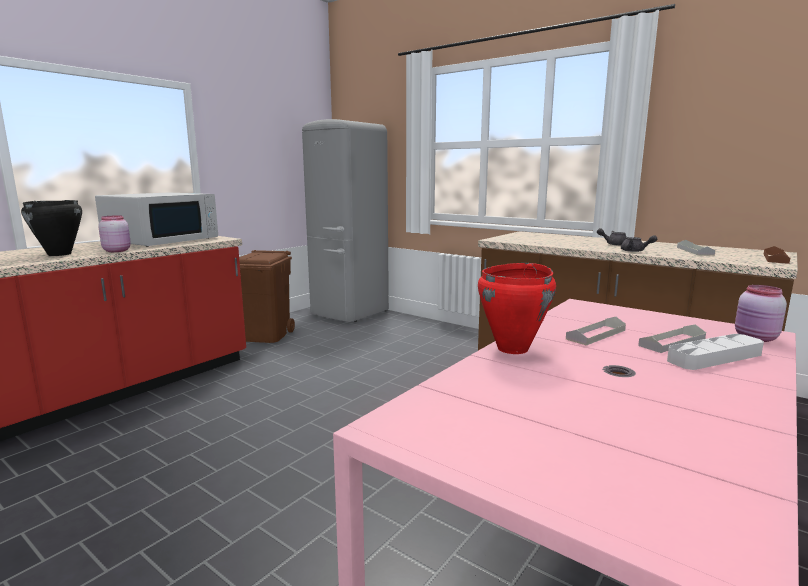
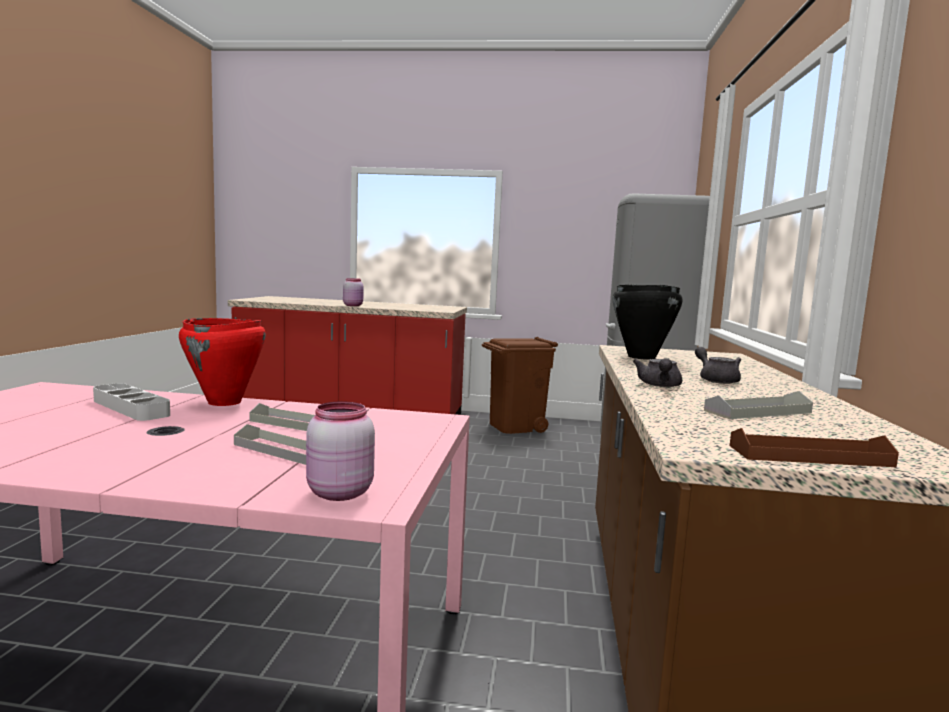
camera: 60 degrees right, 5 degrees down
(59, 254) = (327, 303): black cooking pot -> black cooking pot (641, 357)
(163, 240) = (413, 306): white microwave -> none
(714, 357) = (225, 465): grey tray -> grey tray (130, 408)

